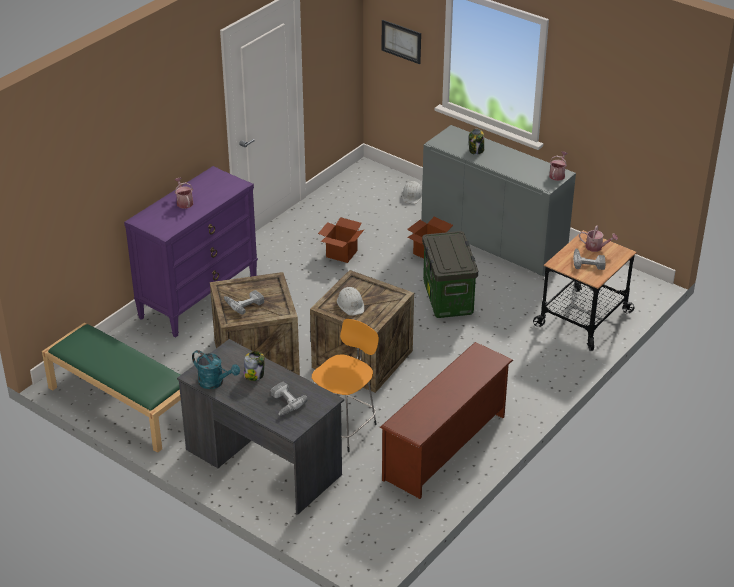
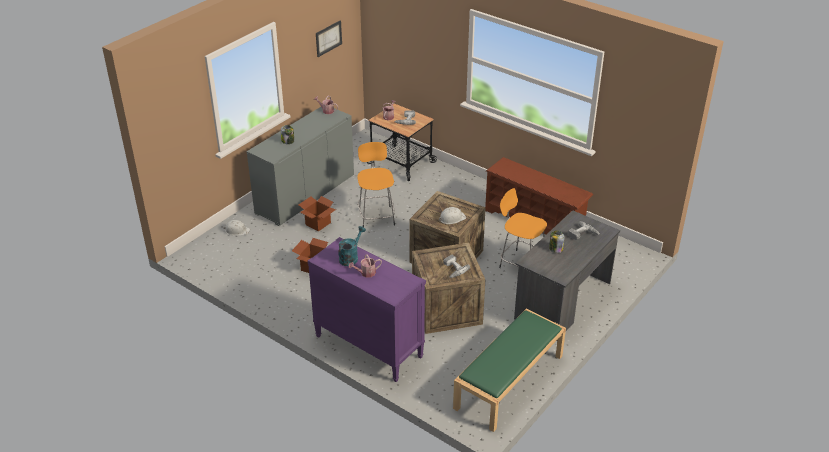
camera: 90 degrees left, 0 degrees up
(215, 382) = (567, 267): turquoise watering can -> turquoise watering can (350, 257)
(401, 41) = (180, 131): picture -> picture (328, 38)
(448, 299) = (376, 216): storage box -> orange stool

